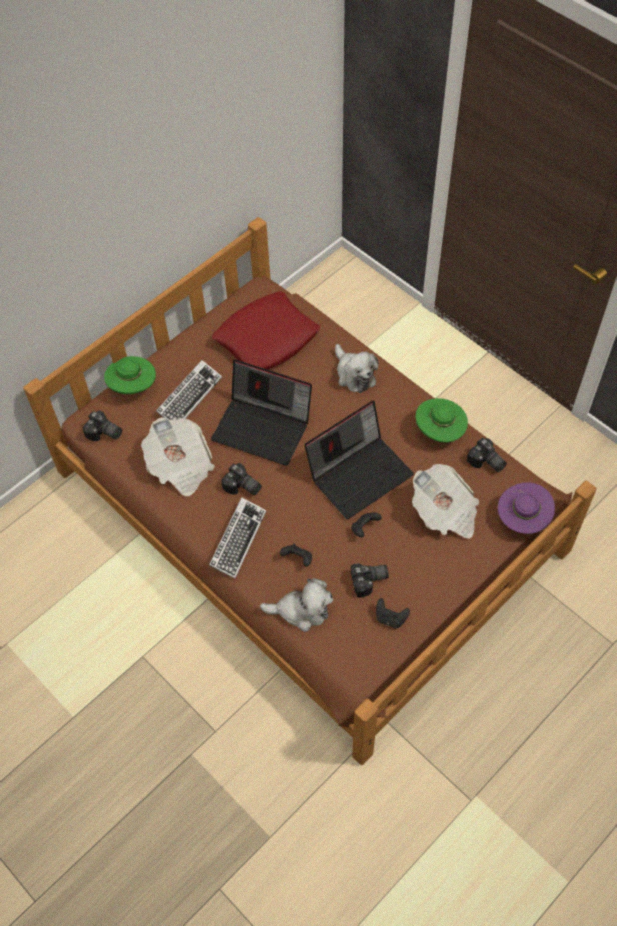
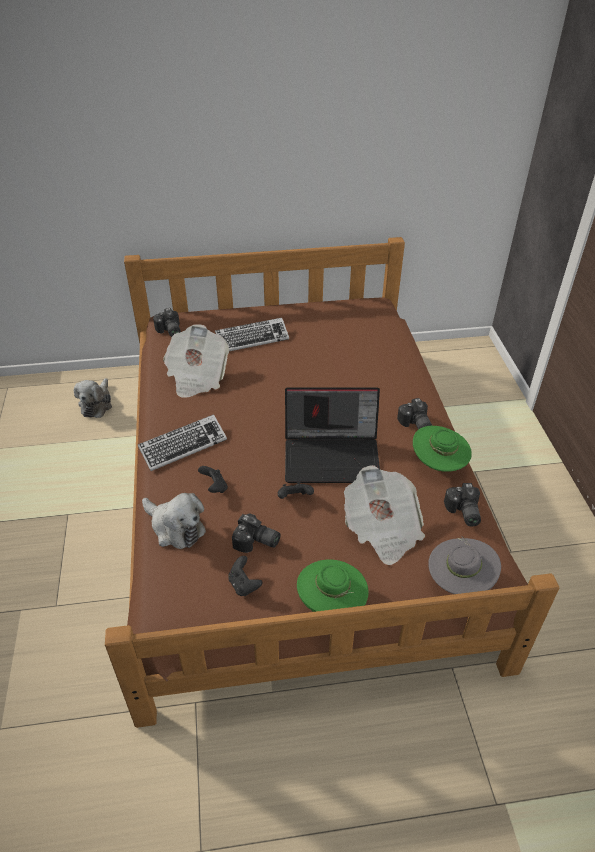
camera: 35 degrees right, 15 degrees down
(133, 386) = (221, 316): green hat -> green hat (331, 603)
(242, 487) = (226, 413): camera -> camera (415, 425)
(264, 427) = (286, 384): laptop -> none
(267, 338) = (349, 332): red pillow -> none
(354, 374) = (398, 387): plush toy -> plush toy (97, 404)
(522, 518) = (459, 581): purple hat -> grey hat

